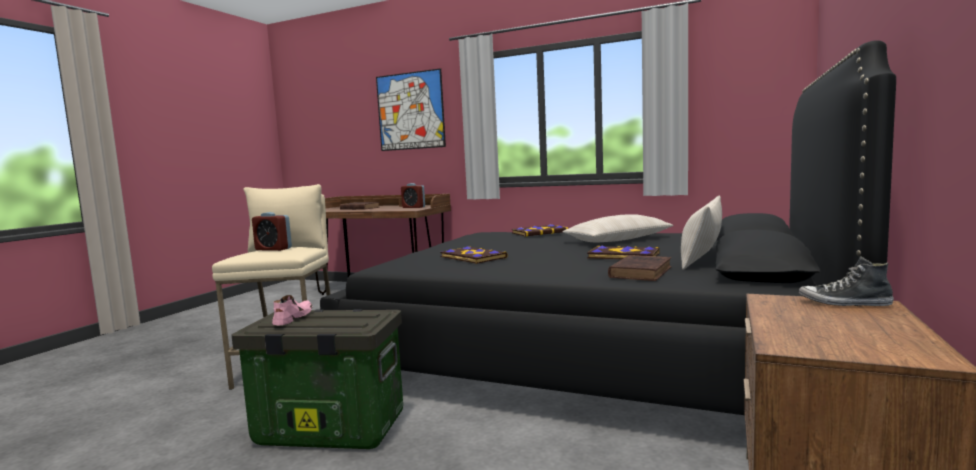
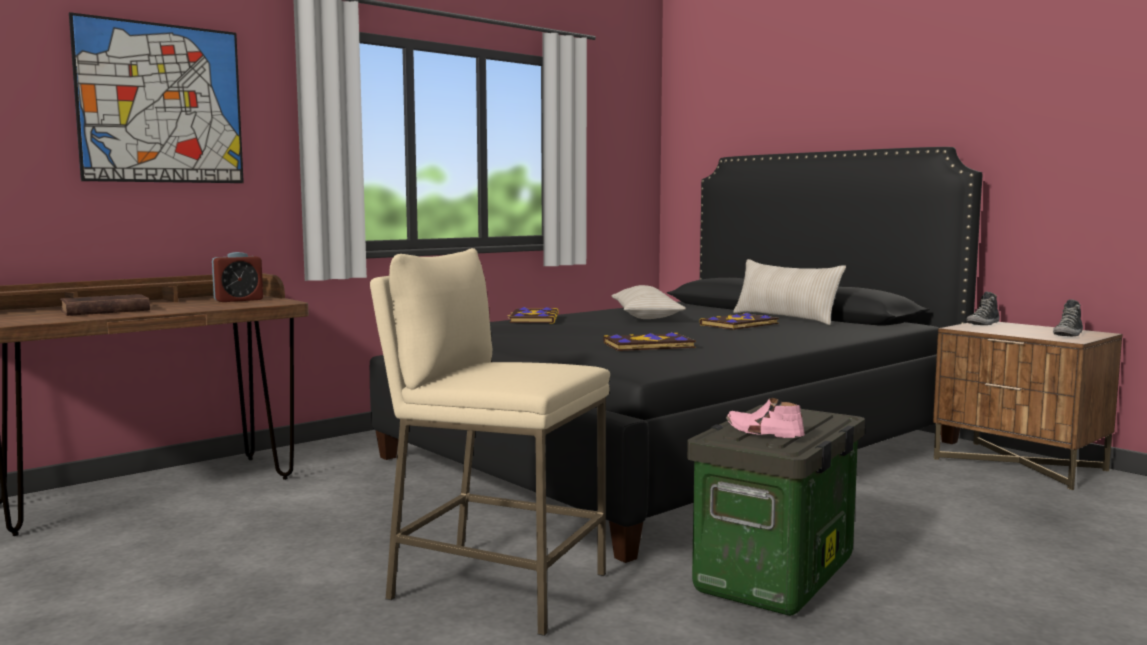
camera: 65 degrees left, 0 degrees up
(273, 249) = (500, 367): alarm clock -> none
(641, 272) = (824, 330): brown book -> none
(845, 342) = (1068, 335): none -> shoe

